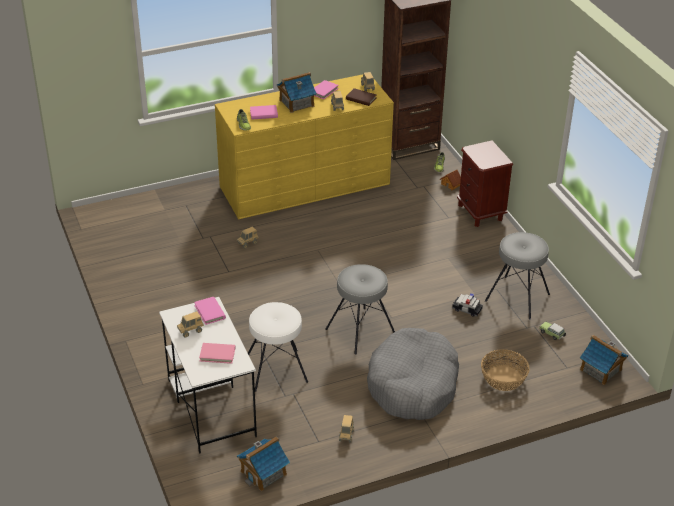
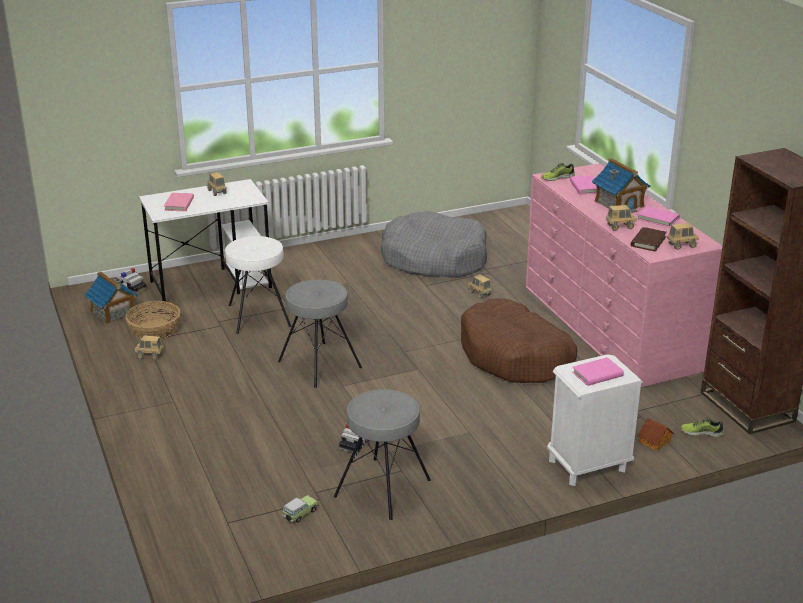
camera: 90 degrees right, 10 degrees down
(210, 312) = (244, 199): pink book -> pink book (597, 374)
(211, 466) = (131, 288): none -> toy car
(305, 185) = (610, 326): yellow dresser -> pink dresser
(348, 231) = (515, 356): none -> brown dog bed
(413, 385) = (218, 398): grey dog bed -> grey dog bed (434, 259)
(480, 212) = (587, 465): brown nightstand -> white nightstand
(503, 378) = (216, 465): basket -> basket (154, 330)
(601, 370) = (216, 555): toy house -> none

